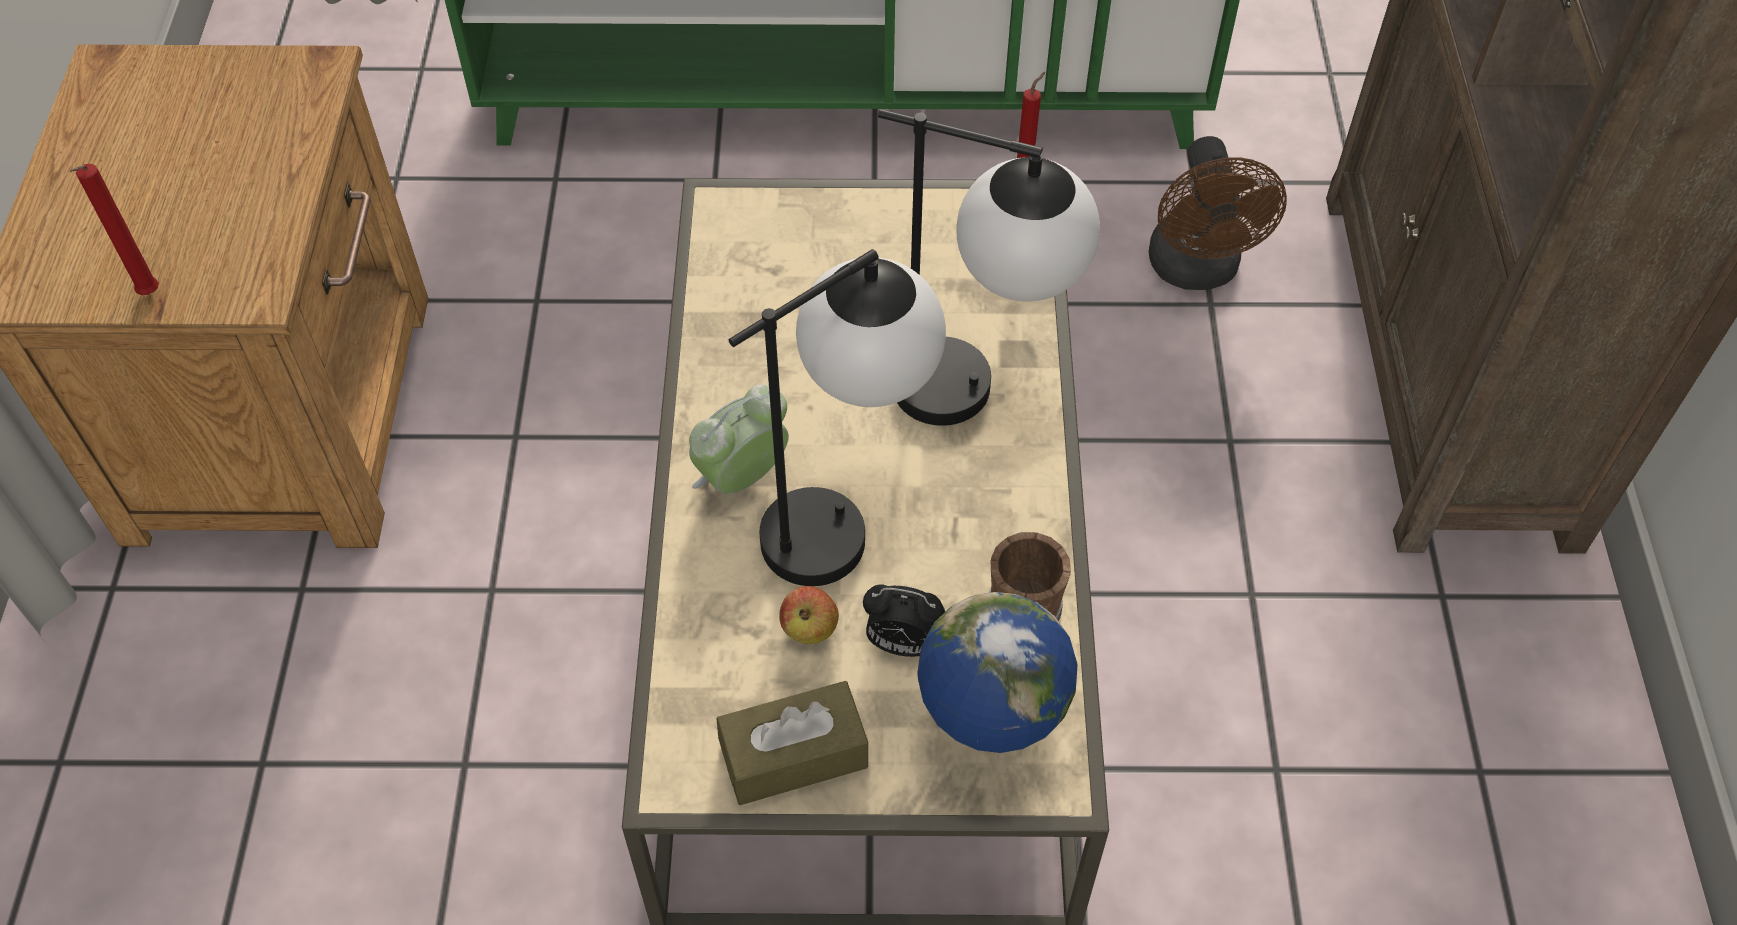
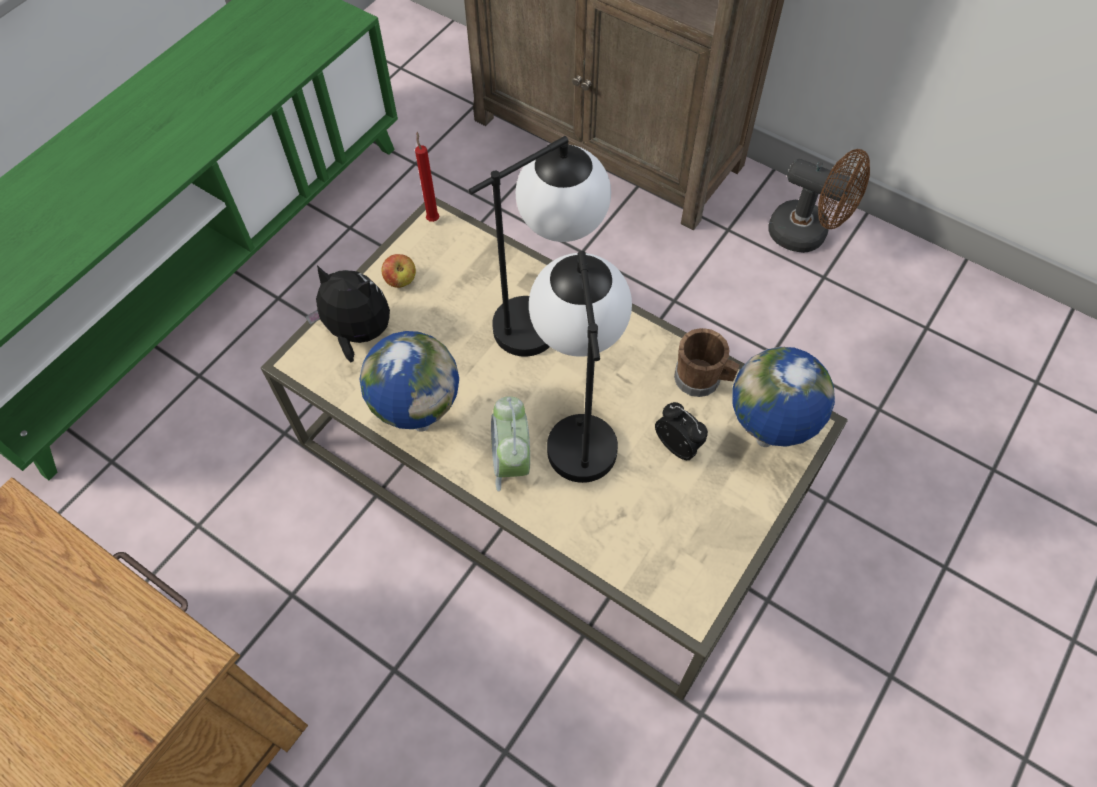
camera: 55 degrees left, 5 degrees up
(148, 296) = (124, 740): red candle -> none
(725, 361) = (420, 423): none -> globe
(794, 755) = (715, 539): brown tissue box -> none
(797, 233) = (357, 334): none -> plush toy
(809, 629) = (639, 485): apple -> apple (401, 280)
(902, 643) = (678, 446): alarm clock -> alarm clock turned 90 degrees counterclockwise
(1197, 271) = (471, 198): brown fan -> brown fan (807, 234)

